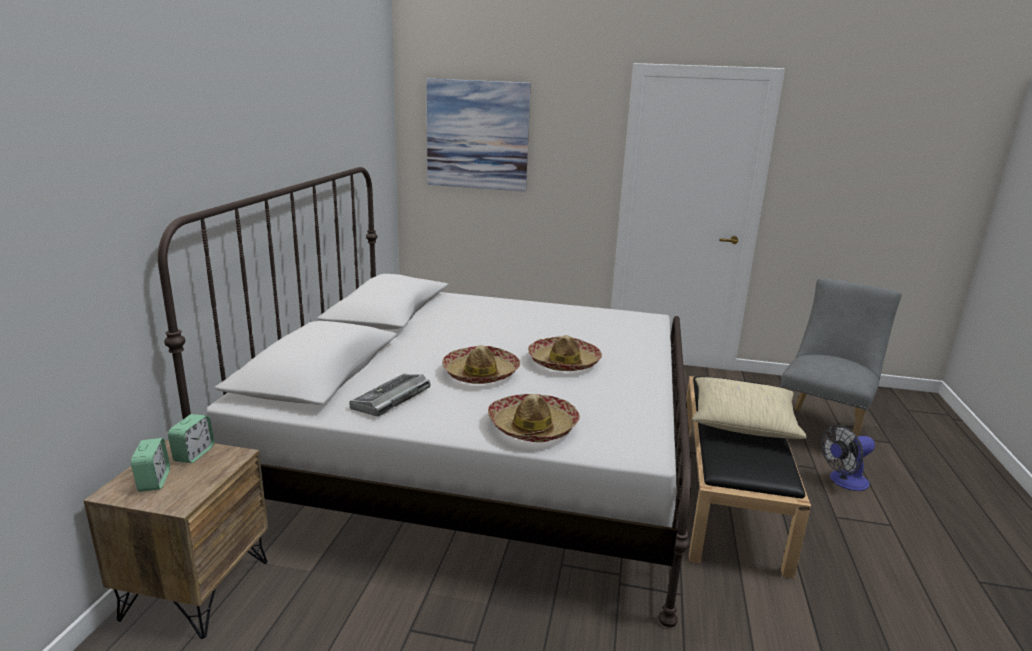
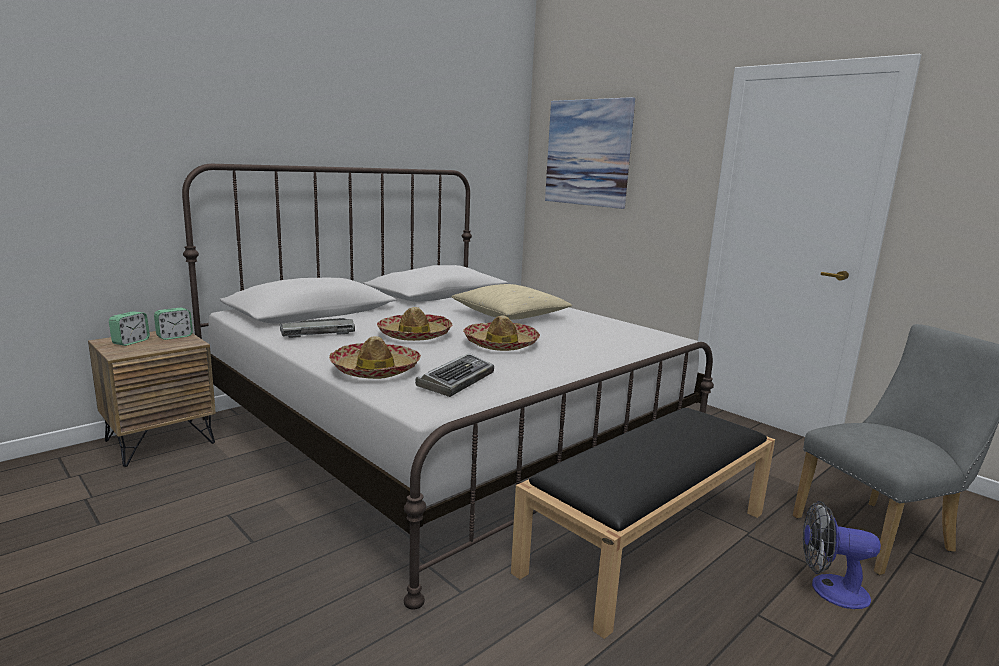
camera: 35 degrees right, 5 degrees down
(609, 415) = (456, 381): none -> keyboard
(743, 421) = (660, 449): beige pillow -> beige pillow (510, 315)

